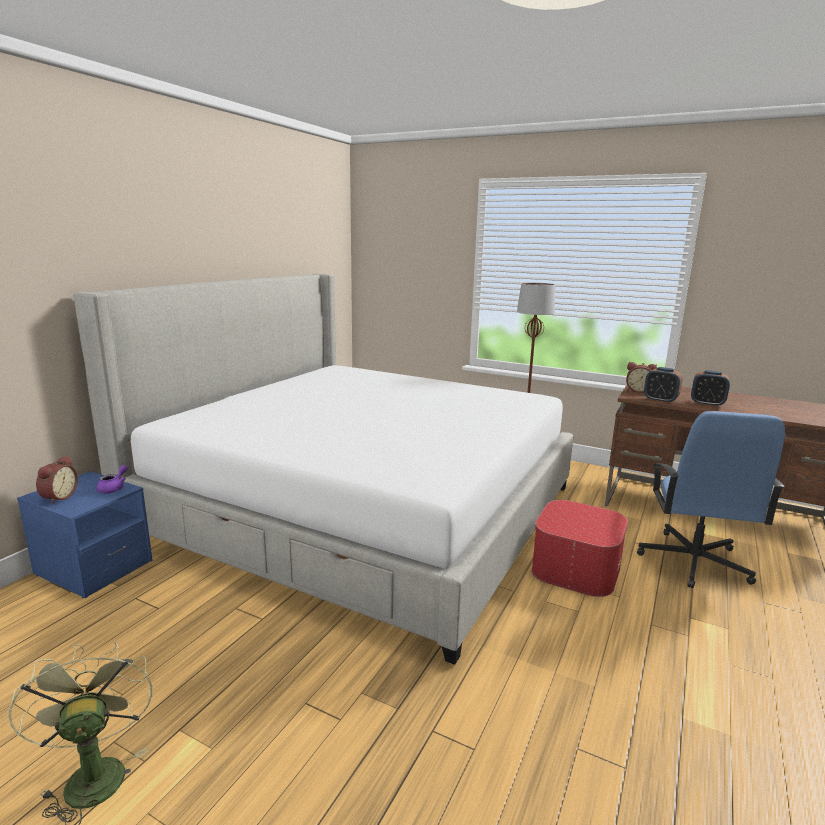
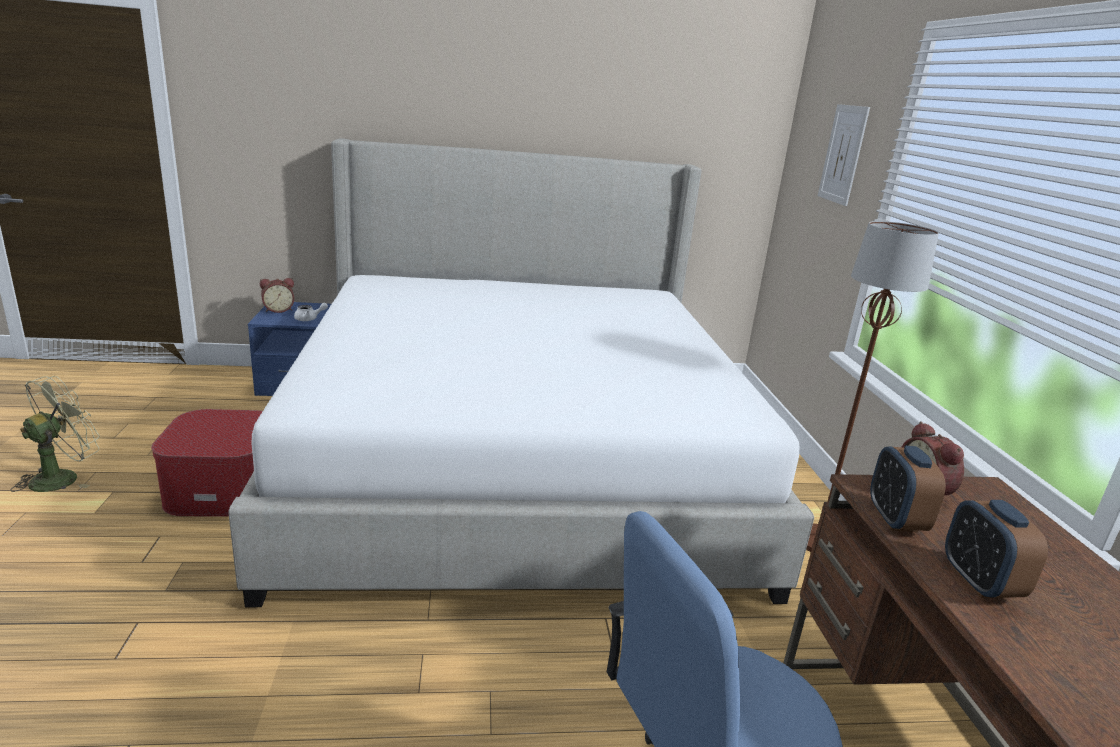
camera: 55 degrees right, 5 degrees up
(114, 488) = (309, 319): purple teapot -> white teapot
(423, 253) = (843, 154): none -> picture
(575, 568) = (534, 668): ottoman -> ottoman (224, 488)

